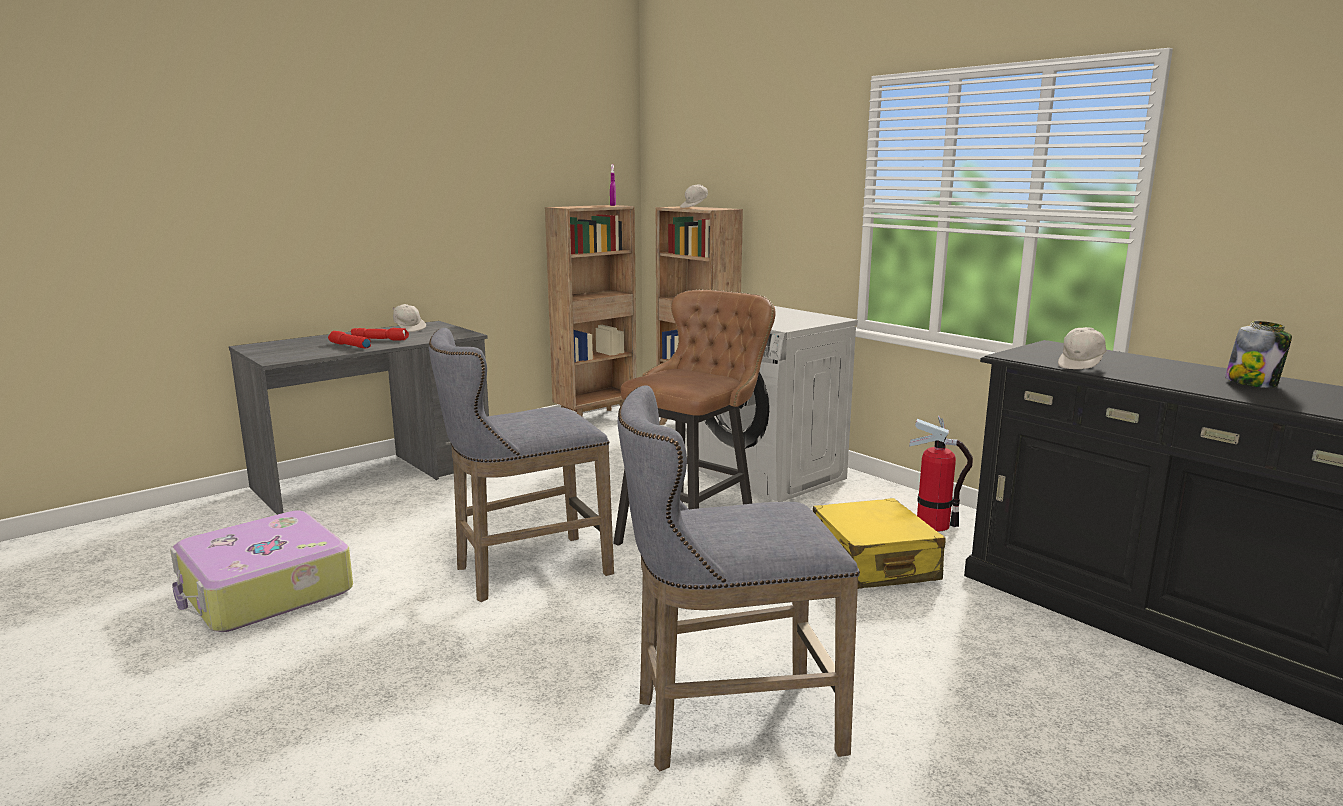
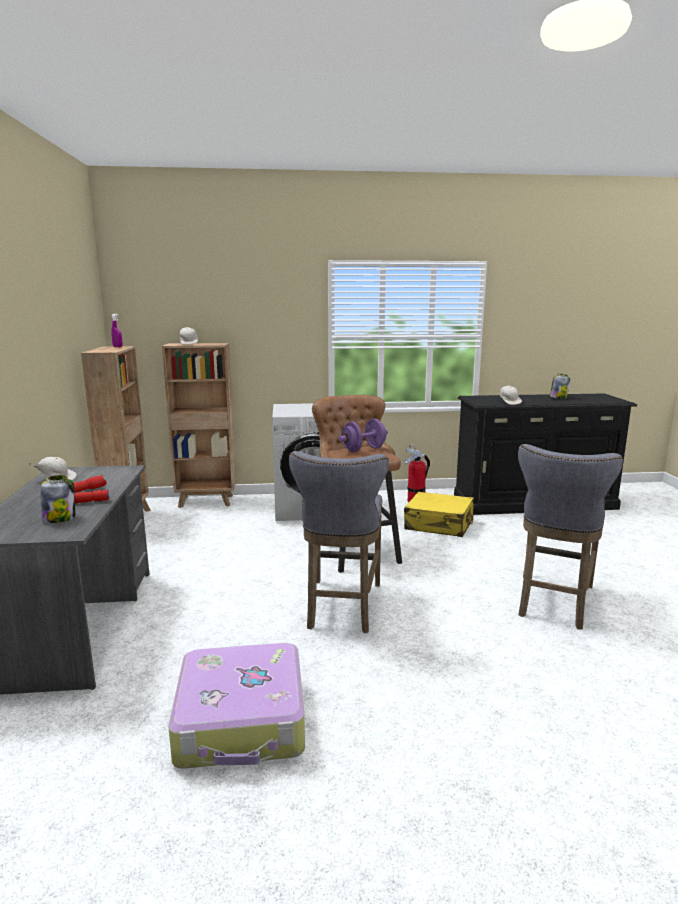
camera: 55 degrees left, 0 degrees up
(308, 350) = (59, 518): none -> jar
(696, 376) = (363, 449): none -> purple dumbbell

